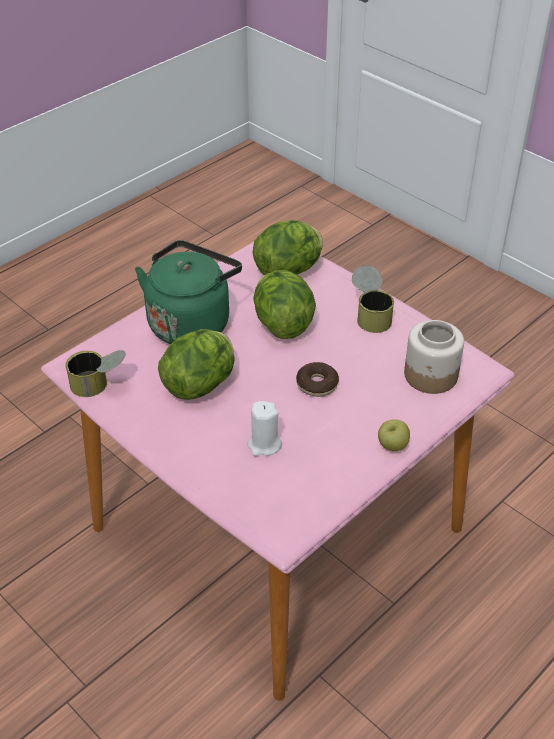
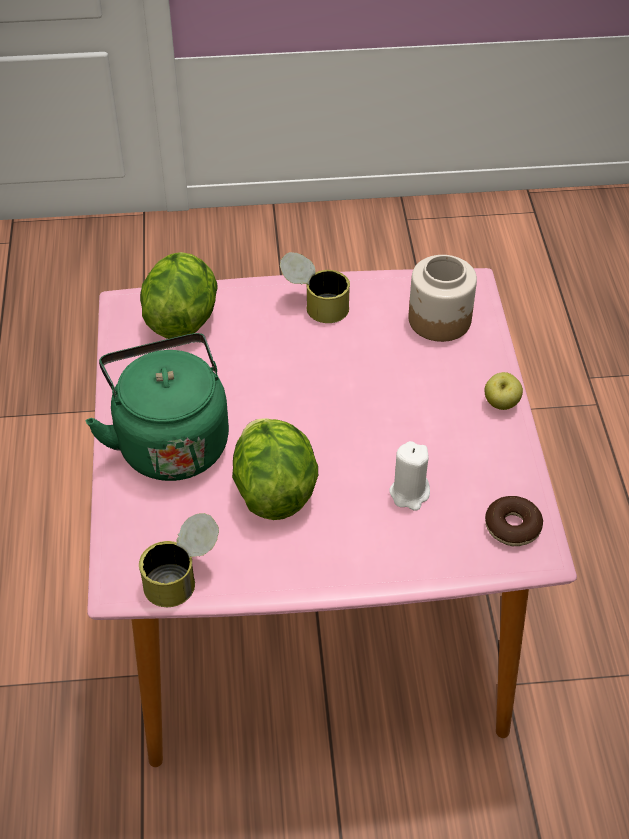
camera: 50 degrees left, 5 degrees up
(282, 324) = (255, 374): lettuce -> none
(317, 384) = (368, 403): donut -> donut (512, 526)

